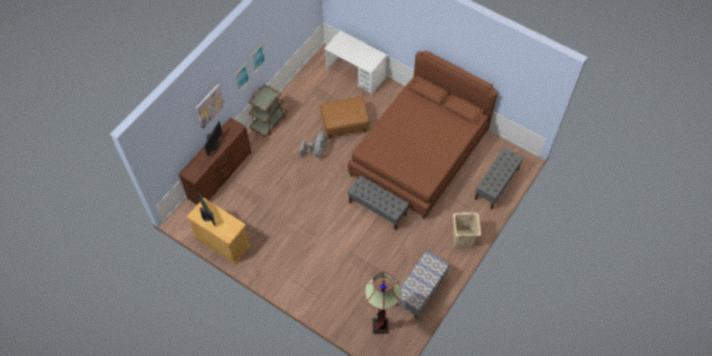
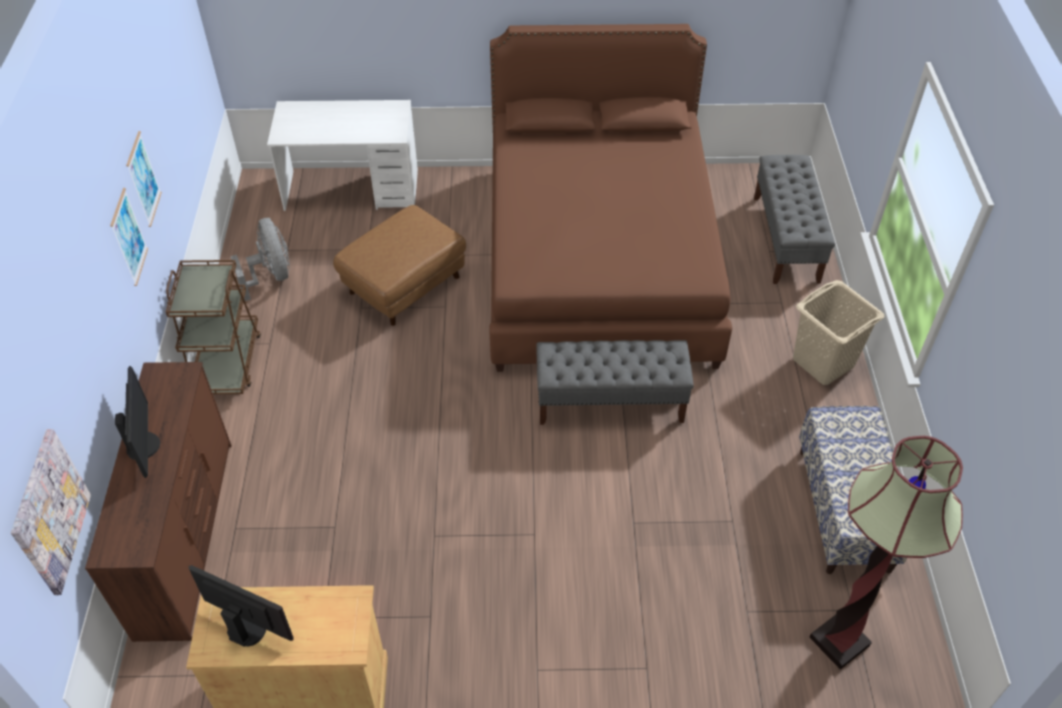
camera: 35 degrees left, 10 degrees down
(209, 105) = (85, 326): picture -> picture (50, 512)
(316, 151) = (384, 364): grey fan -> grey fan (271, 276)

